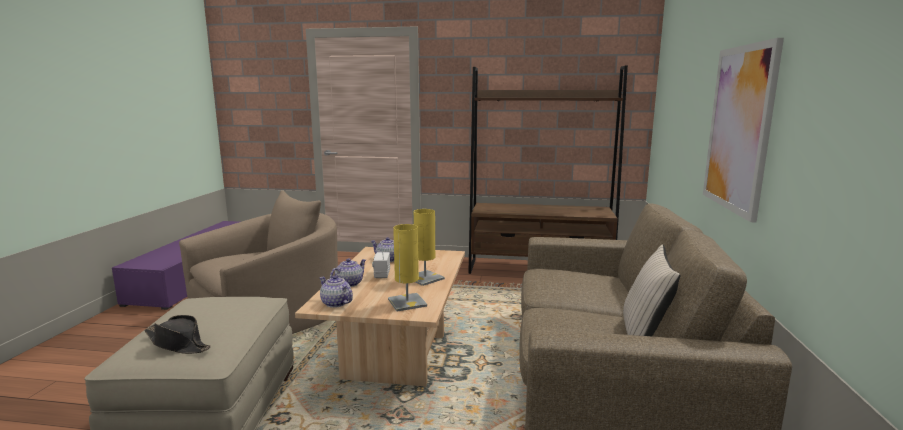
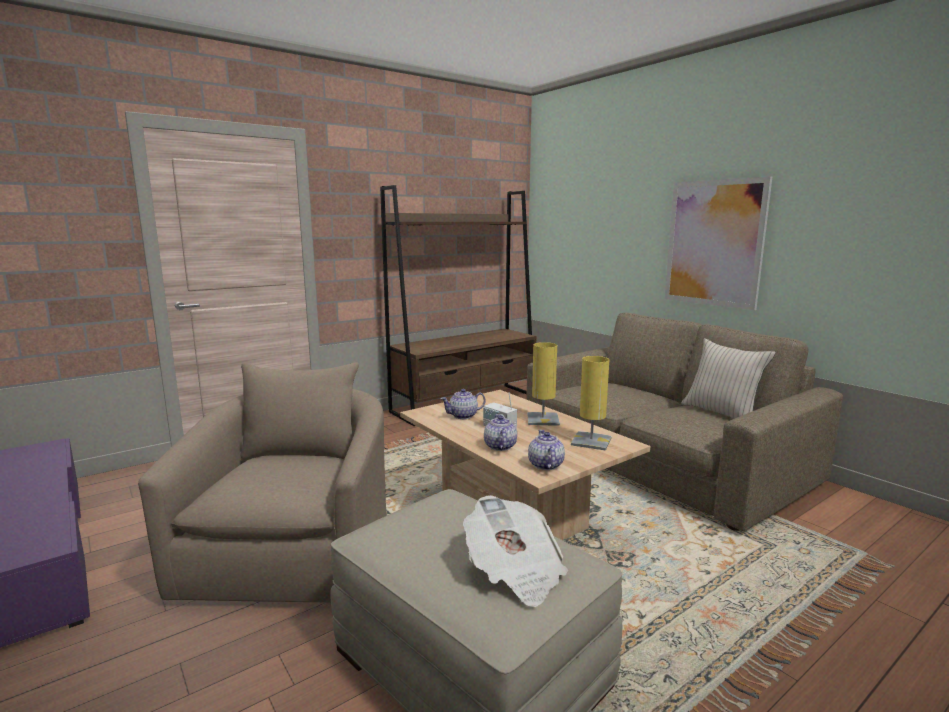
camera: 45 degrees left, 0 degrees up
(178, 344) = (514, 572): black hat -> newspaper
(336, 303) = (545, 465): teapot -> teapot turned 90 degrees clockwise

